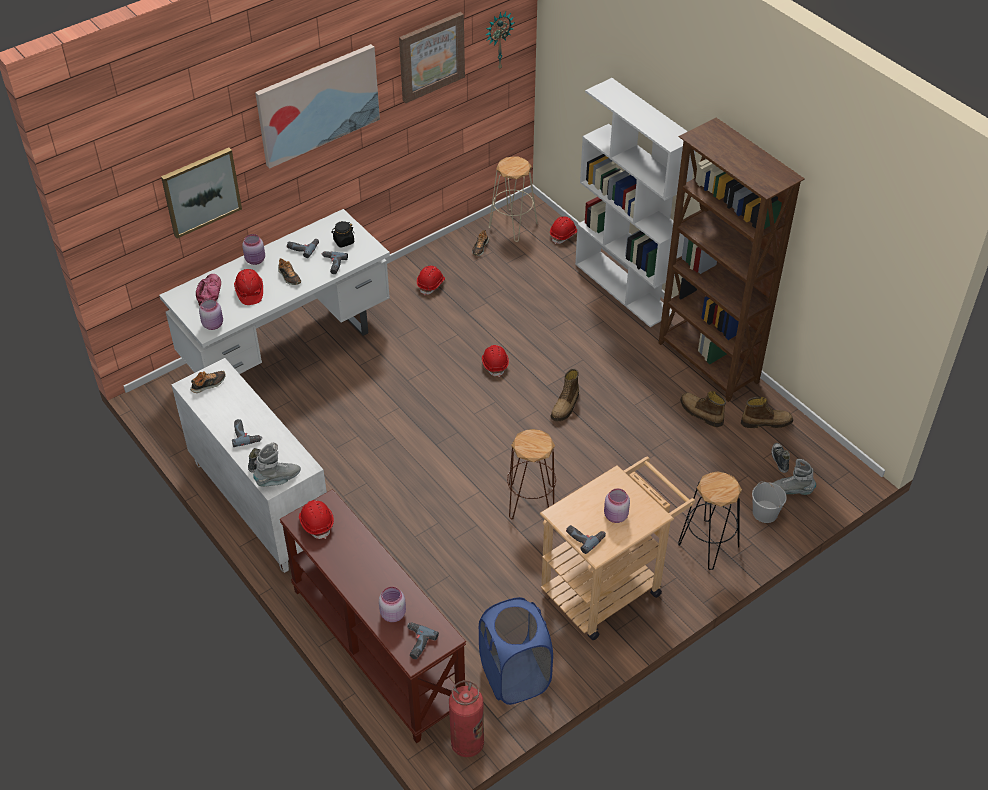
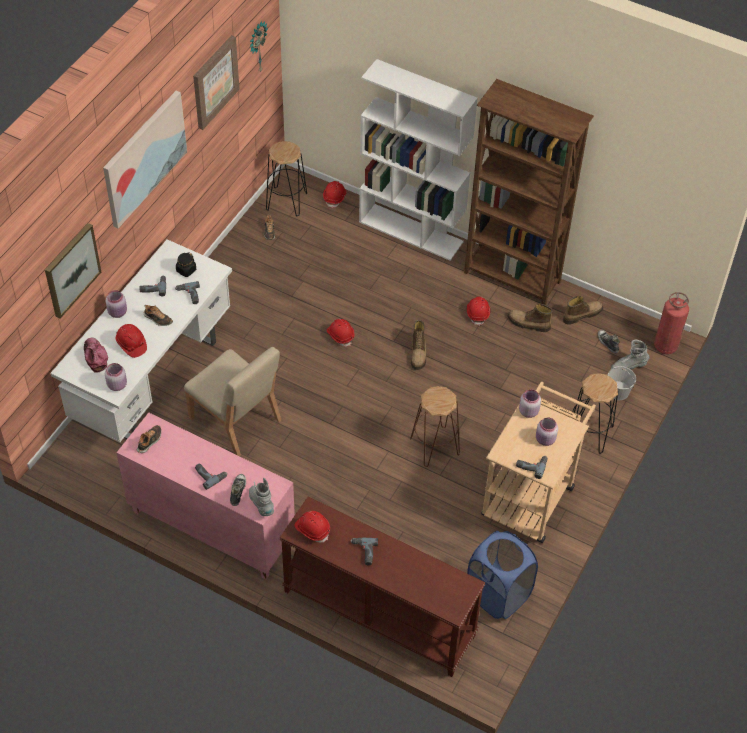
camera: 25 degrees left, 5 degrees up
(259, 504) = (210, 528): white cabinet -> pink cabinet
(278, 480) = (261, 504): grey boot -> grey boot turned 60 degrees counterclockwise
(344, 411) = (235, 420): none -> beige chair
(392, 613) = (416, 581): pink jar -> pink jar (528, 411)
(416, 642) = (448, 598): power drill -> power drill (363, 552)
(431, 284) = (246, 279): red hard hat -> red hard hat (478, 313)
(467, 744) = (490, 662): fire extinguisher -> fire extinguisher (665, 346)
(512, 226) = (286, 202): beige stool -> black stool

